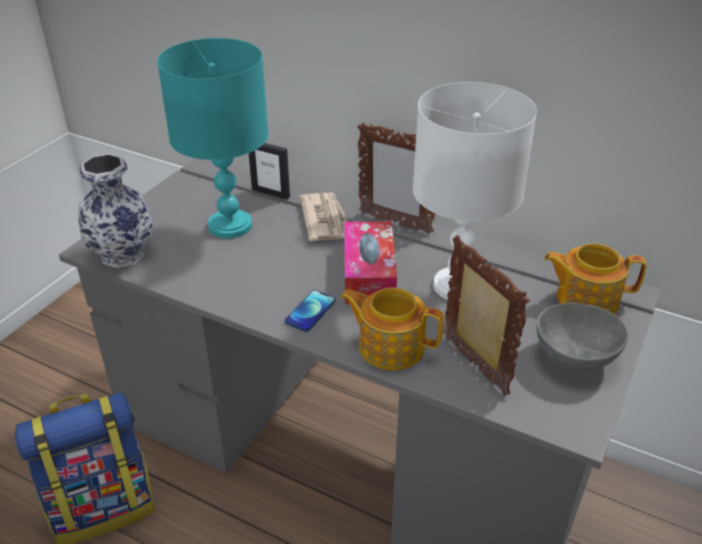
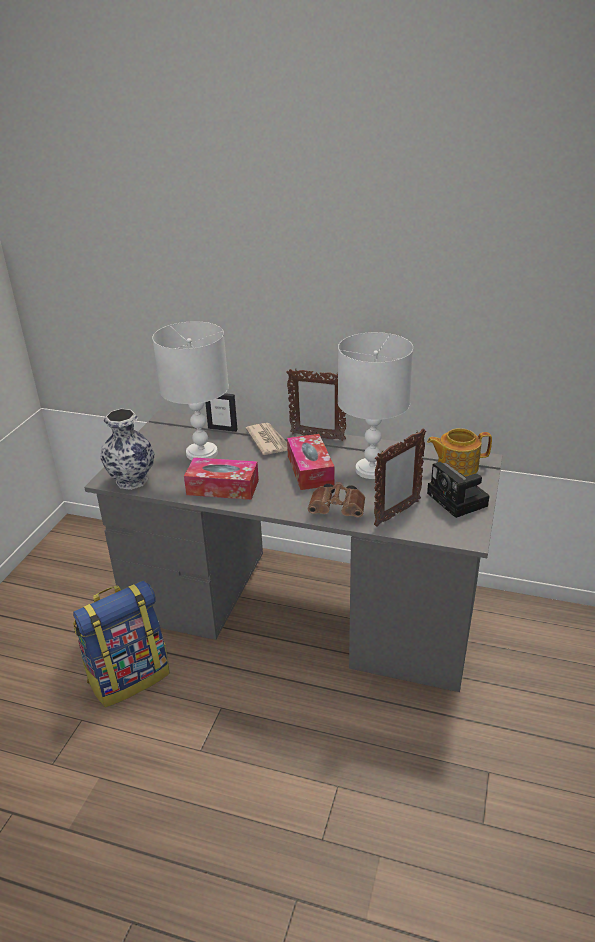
camera: 10 degrees left, 5 degrees down
(230, 226) = (202, 453): turquoise table lamp -> white table lamp
(238, 283) = (222, 487): none -> tissue box
(310, 311) = (279, 497): phone -> none
(390, 346) = (339, 510): teapot -> brown binoculars
(474, 366) = (396, 514): picture frame -> picture frame turned 90 degrees clockwise
(576, 359) = (459, 501): grey bowl -> camera

